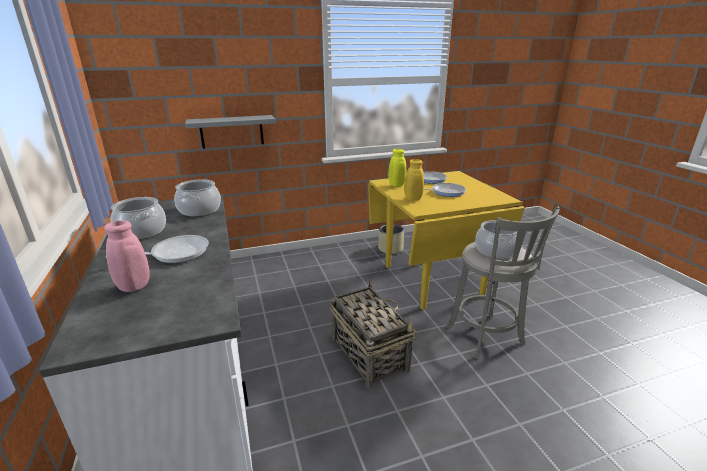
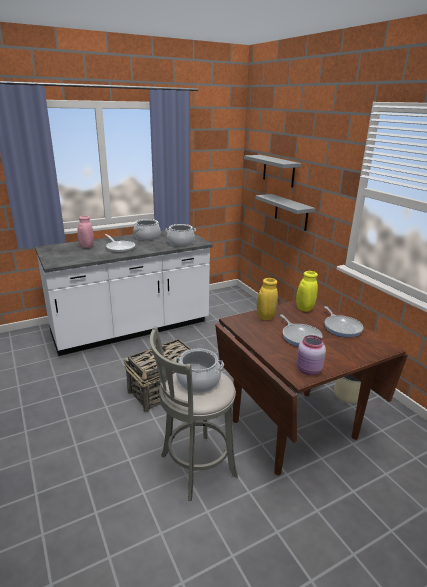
camera: 80 degrees right, 0 degrees up
(191, 86) = (278, 171): none -> grey shelf
(431, 280) = (293, 428): yellow dining table -> brown dining table
(497, 195) = (308, 370): none -> pink jar

